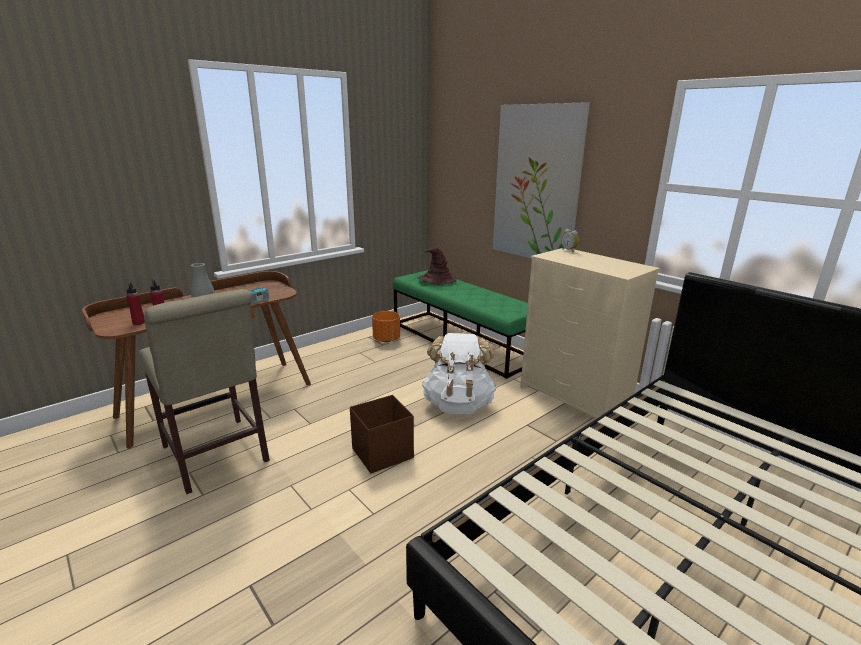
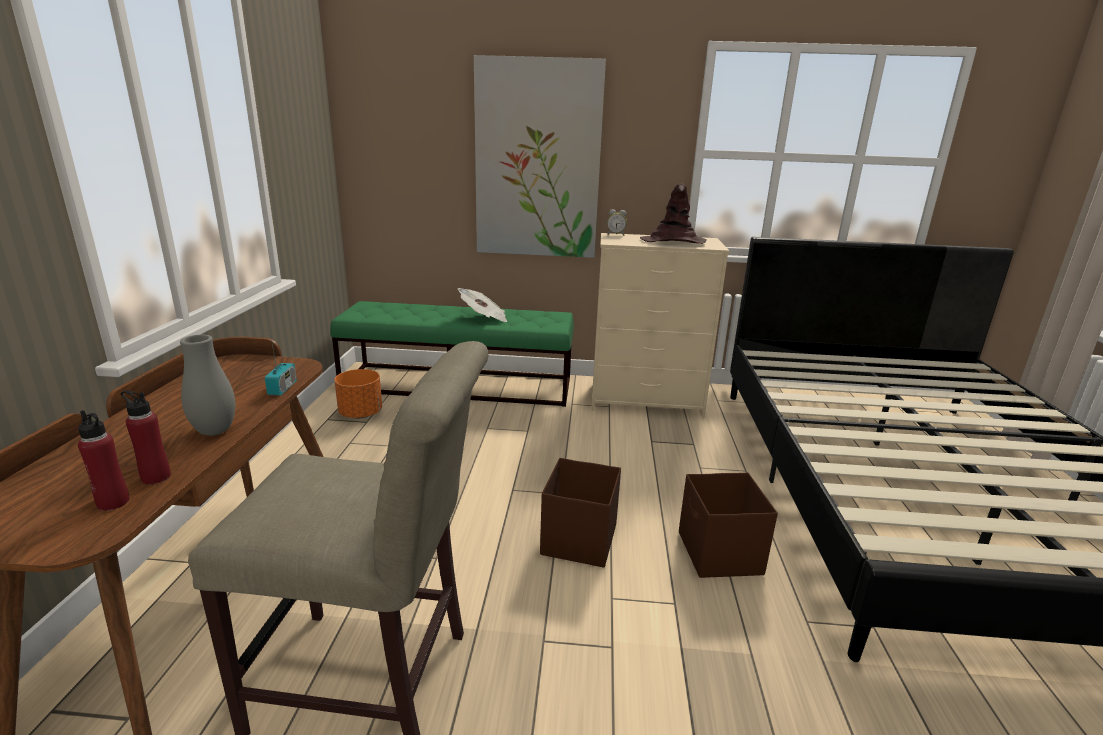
camera: 45 degrees left, 0 degrees up
(436, 280) = (398, 310): brown hat -> brown hat (673, 241)
(445, 509) = (719, 554): none -> brown storage box
(458, 404) = (565, 451): white backpack -> none
(475, 297) = (484, 318): none -> newspaper

